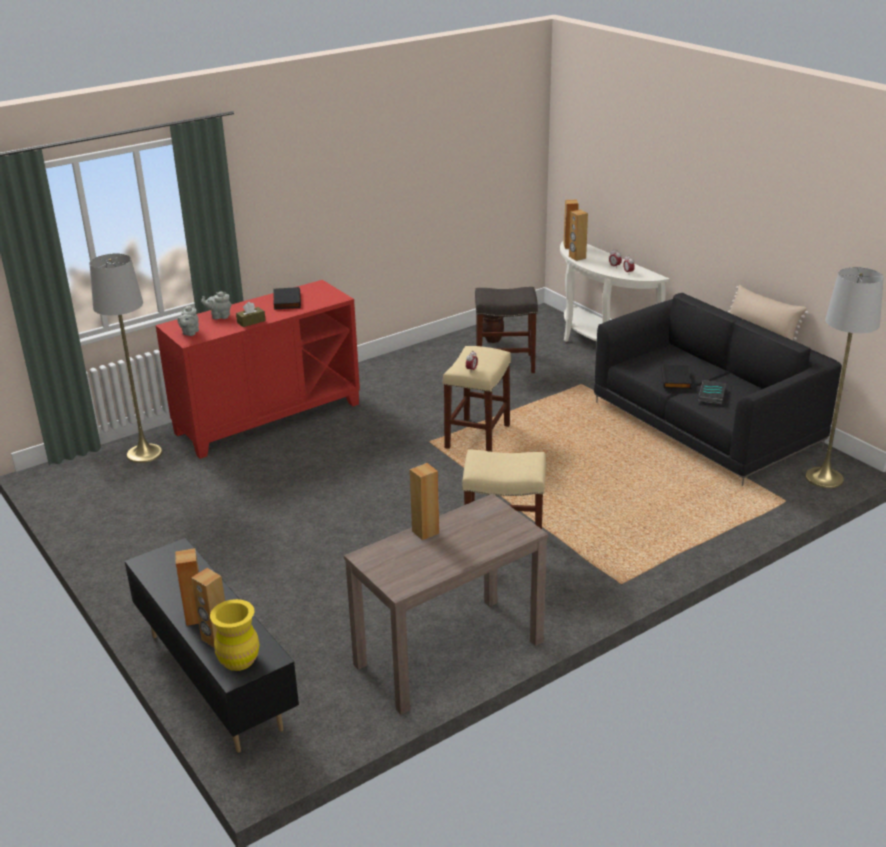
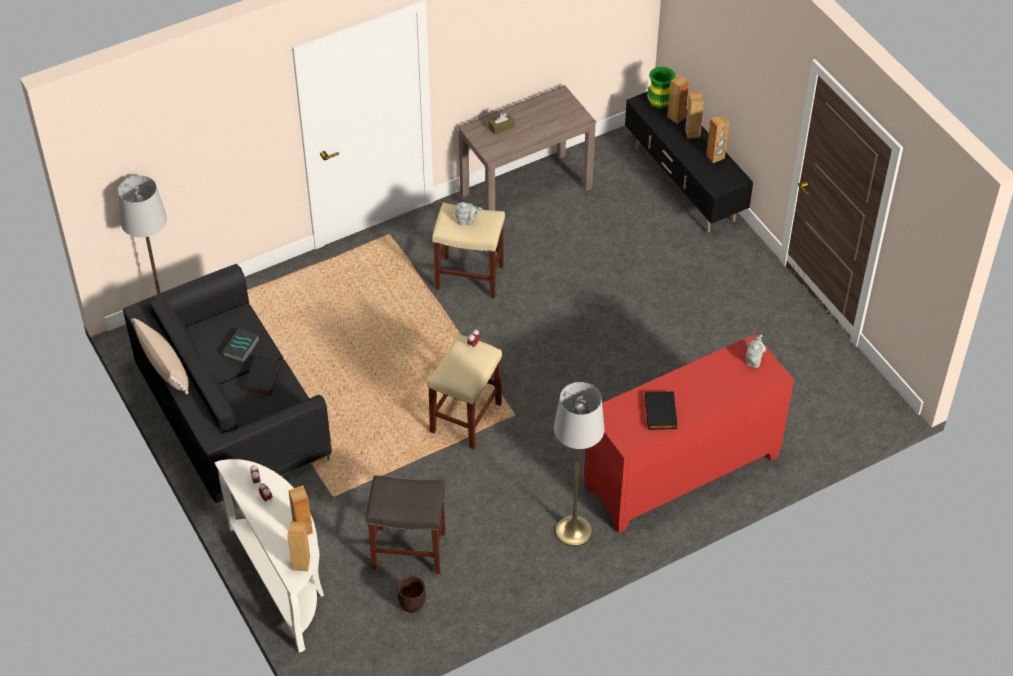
camera: 175 degrees left, 20 degrees up
(144, 453) = (799, 427): grey floor lamp -> grey floor lamp (573, 531)
(219, 316) = (729, 388): grey teapot -> grey teapot (467, 221)
(239, 660) = (660, 102): yellow vase -> green vase
(251, 322) = (694, 373): brown tissue box -> brown tissue box (501, 127)
(425, 532) = (540, 134): brown speaker -> brown speaker (715, 157)

